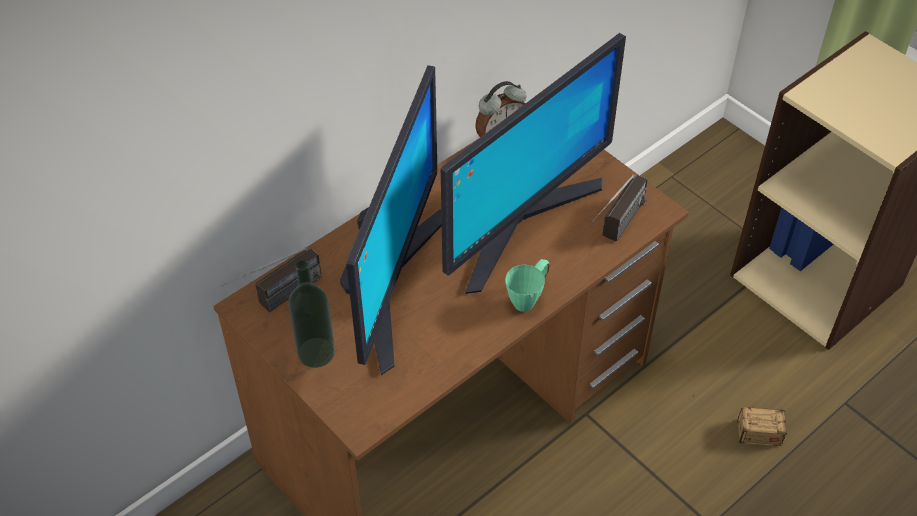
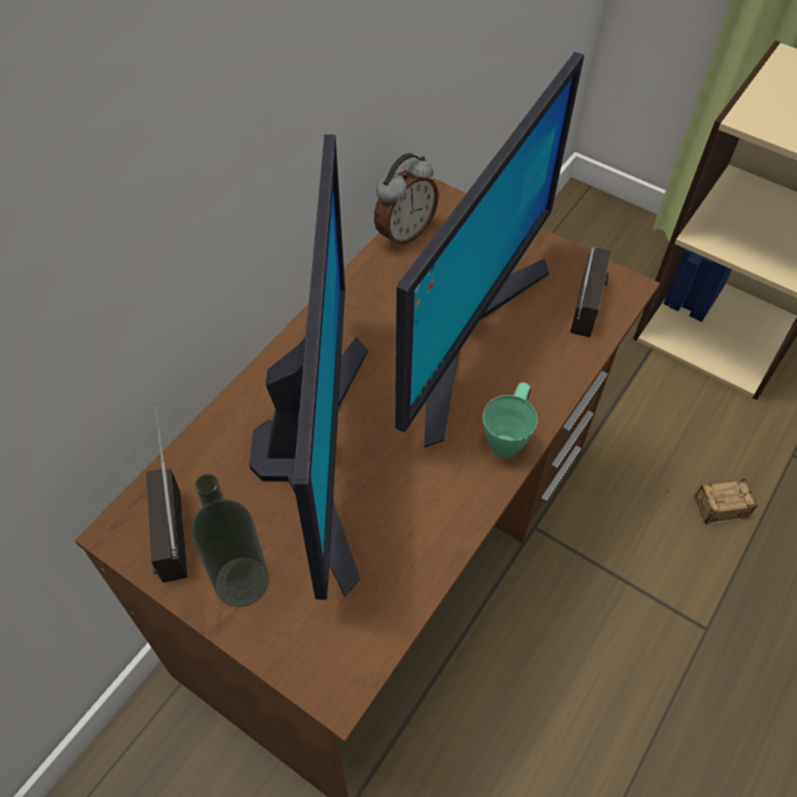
camera: 15 degrees left, 5 degrees up
(277, 300) = (167, 512): radio -> radio turned 135 degrees clockwise

